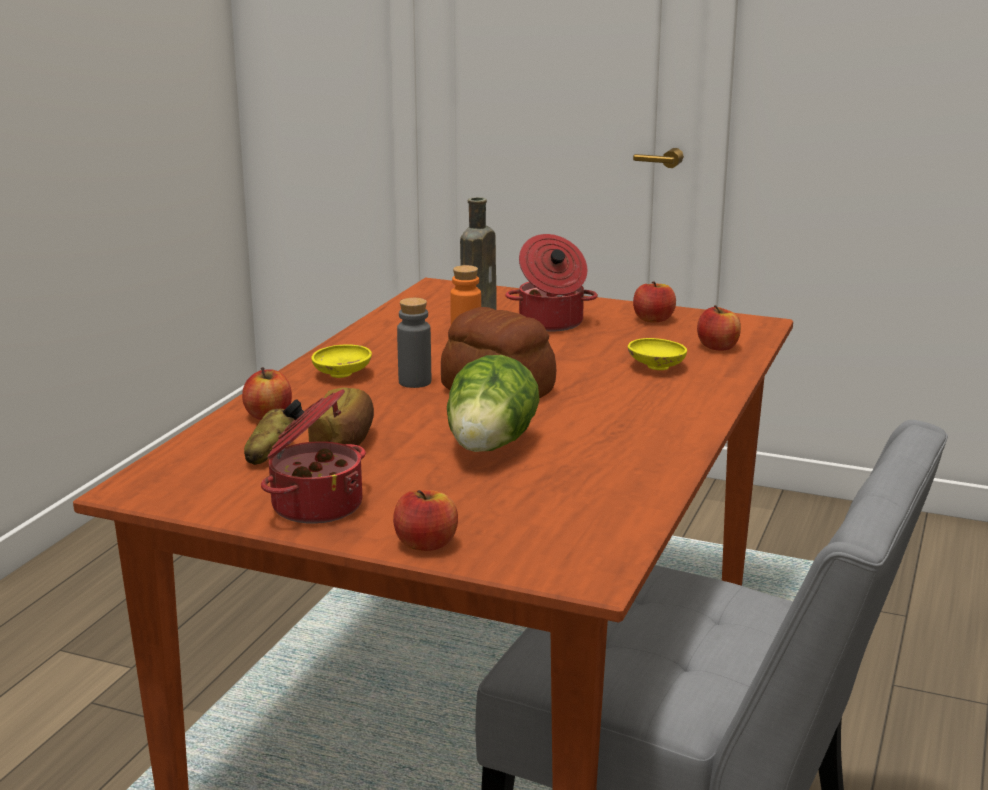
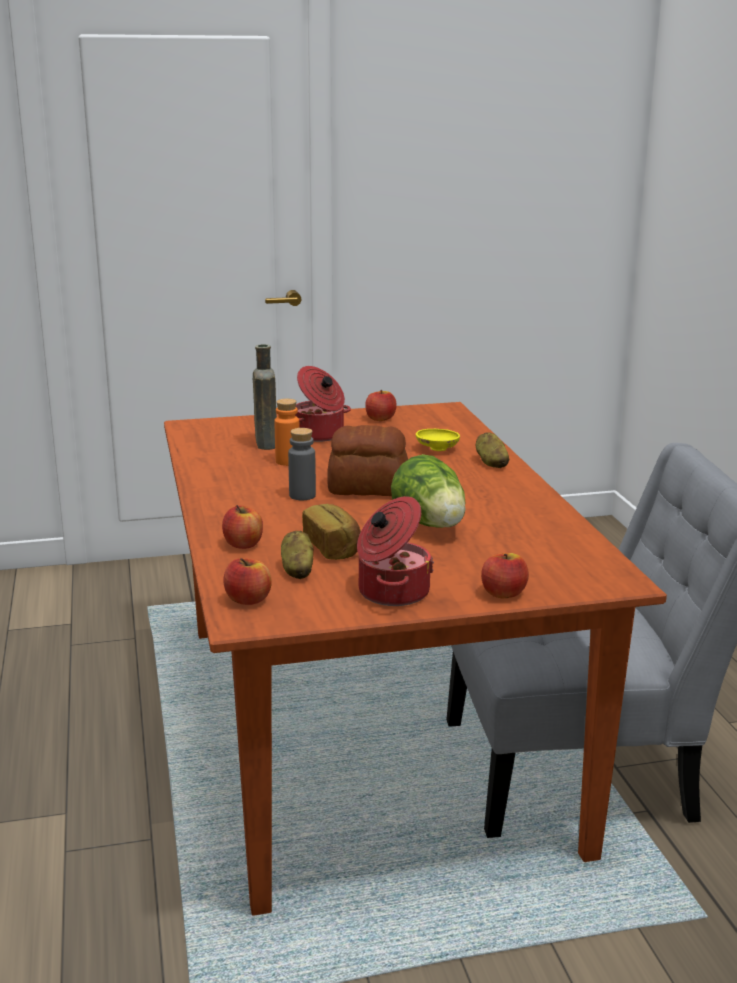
camera: 35 degrees left, 0 degrees up
(342, 375) = (241, 503): yellow bowl -> none
(692, 397) = (491, 463): none -> potato
(718, 347) = (450, 428): apple -> apple (248, 600)

